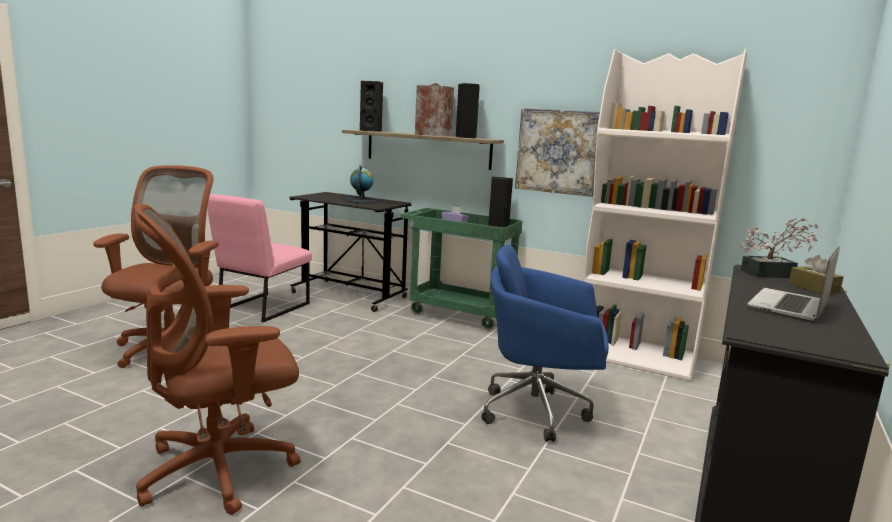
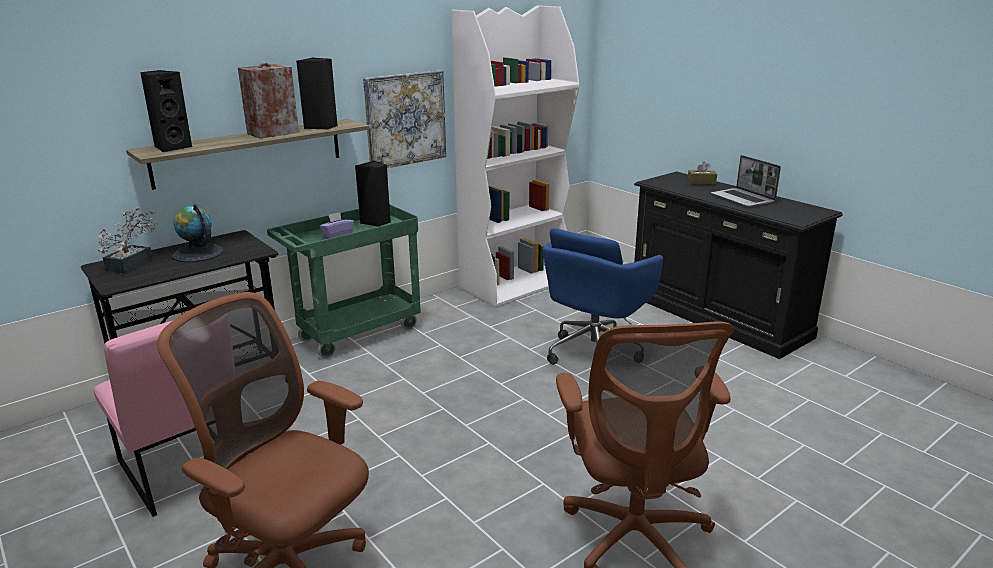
camera: 65 degrees left, 10 degrees up
(773, 274) = (666, 181): potted plant -> potted plant (134, 263)

